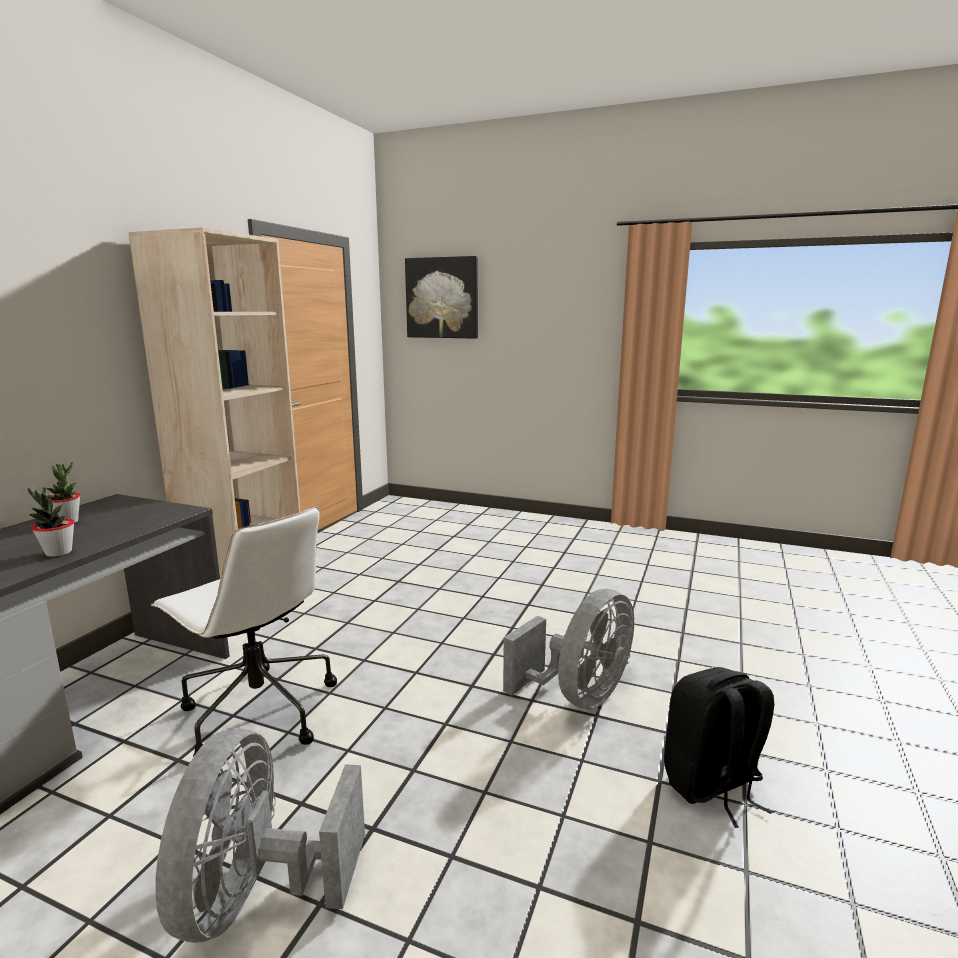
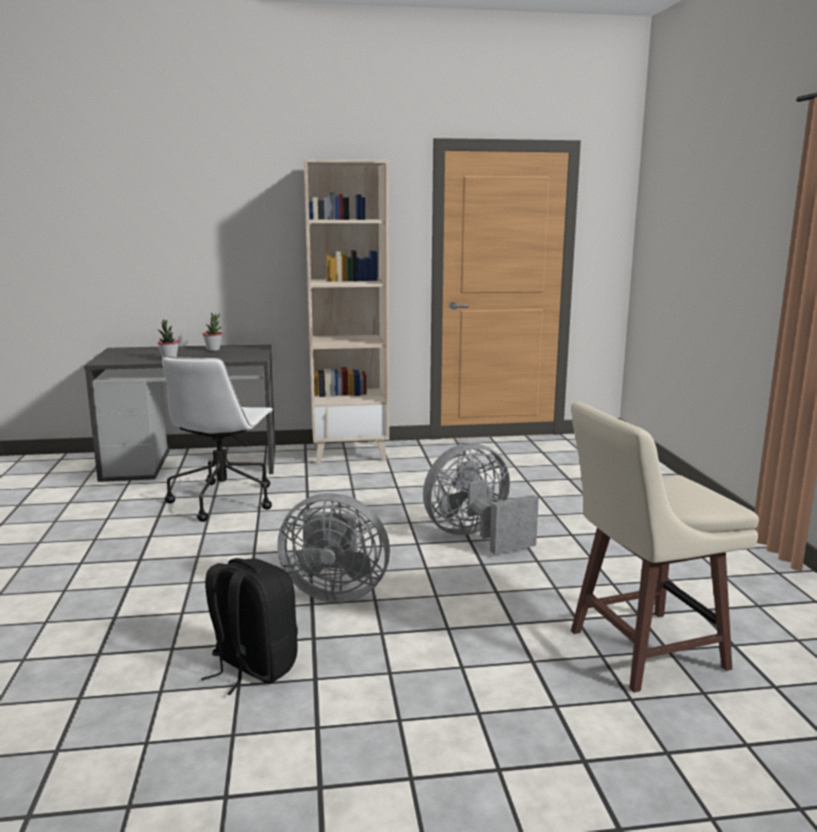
camera: 60 degrees right, 0 degrees up
(258, 894) = (81, 547): grey fan -> grey fan (475, 537)
(442, 298) = (672, 205): picture -> none
(737, 603) = (642, 650): none -> beige stool

